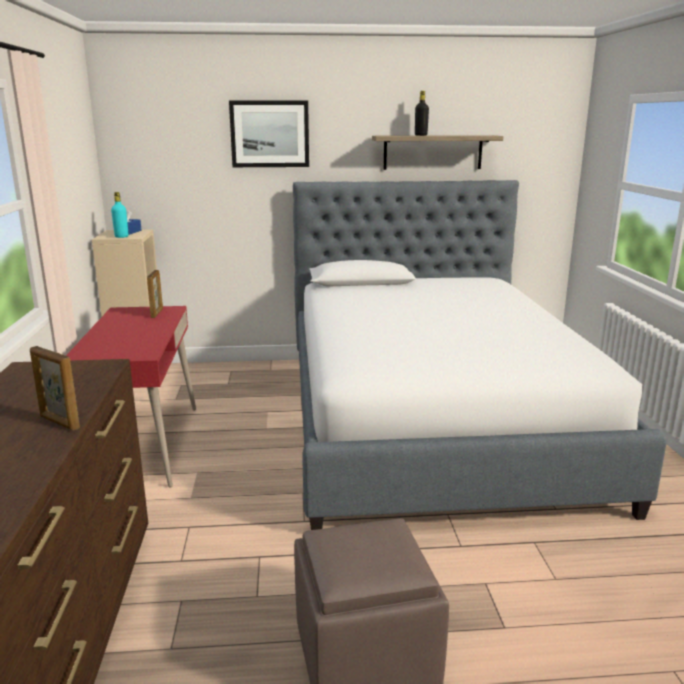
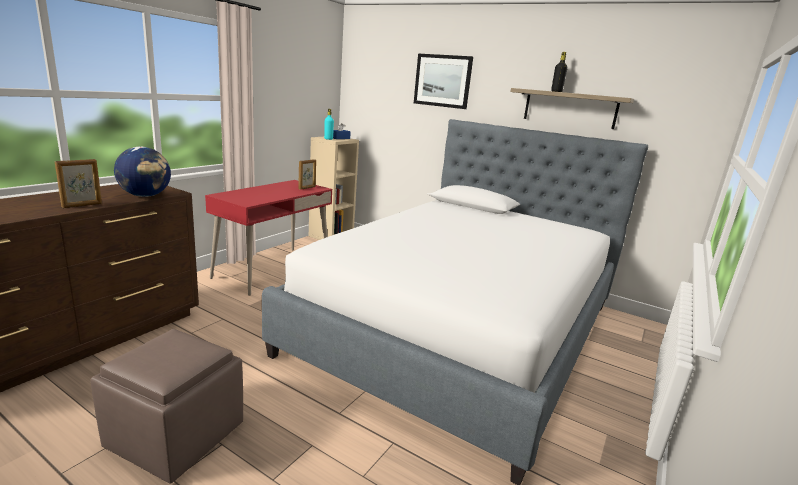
camera: 35 degrees right, 0 degrees up
(59, 422) = (82, 205): picture frame -> picture frame turned 120 degrees counterclockwise
(90, 381) = (145, 196): none -> globe

